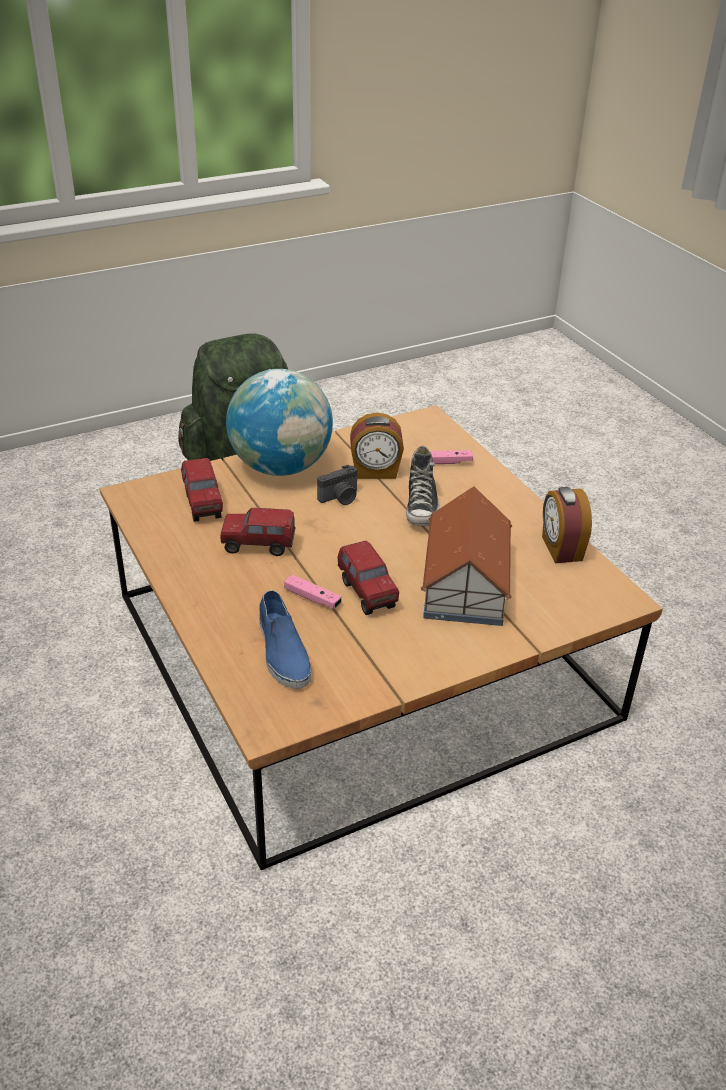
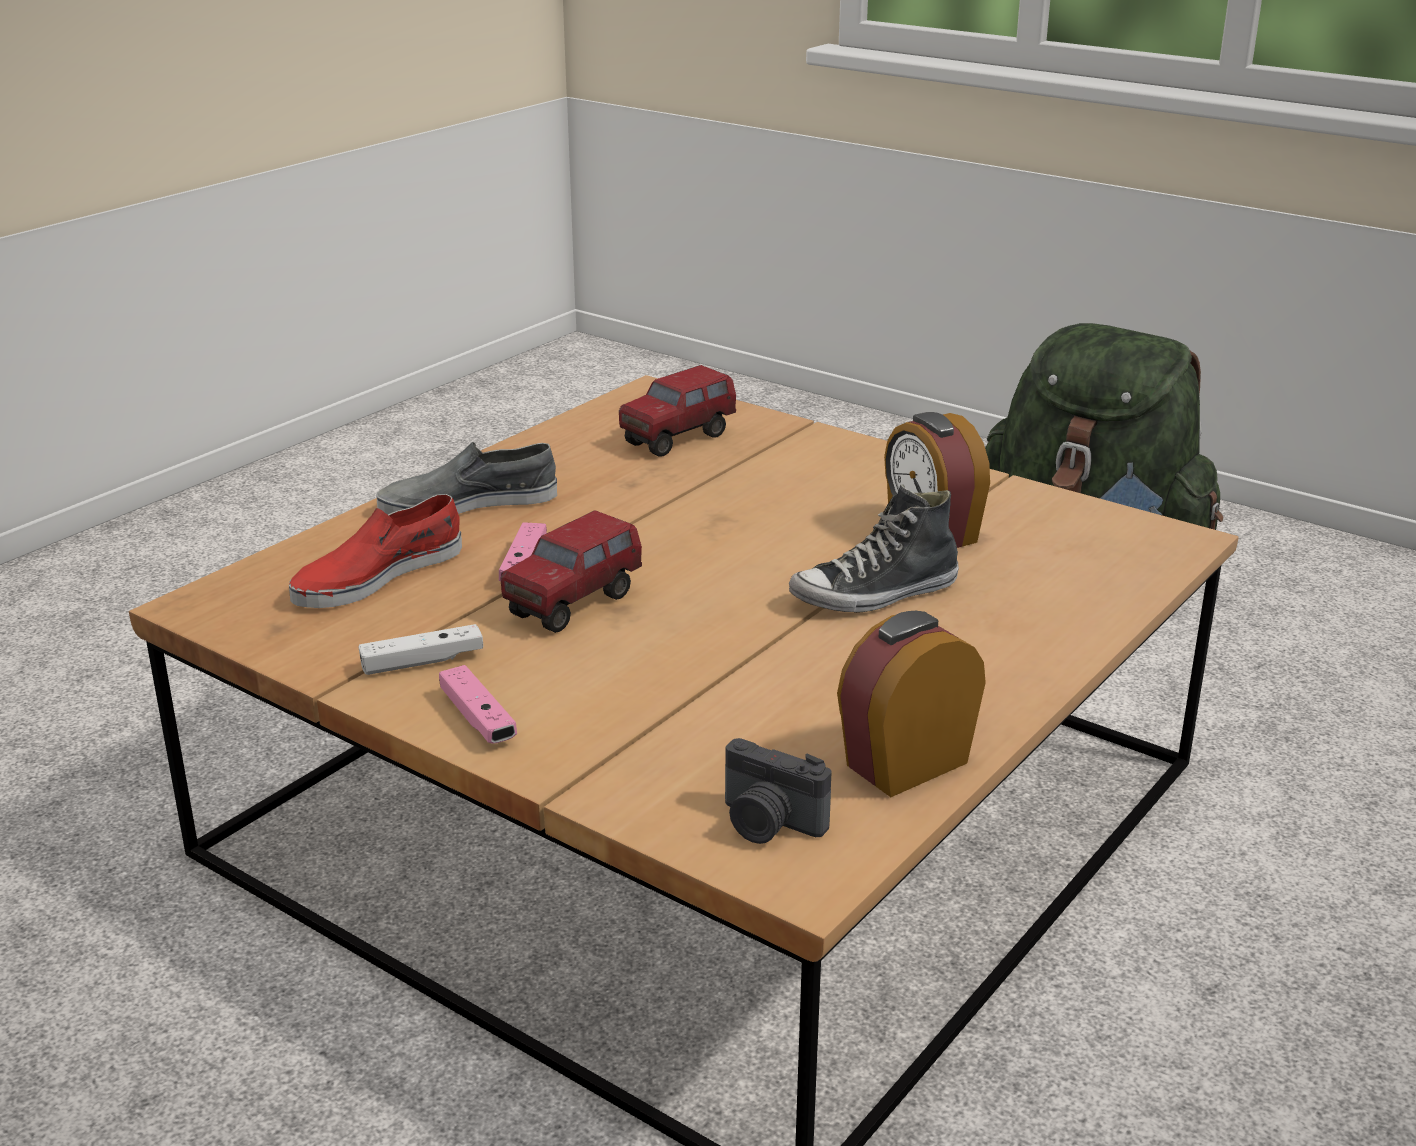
camera: 65 degrees right, 10 degrees down
(219, 597) = (468, 503): none -> grey shoe
(258, 546) = (616, 498): toy truck -> none
(281, 467) = (844, 462): globe -> none
(282, 651) = (377, 575): blue shoe -> red shoe
(340, 498) = (815, 524): camera -> camera (768, 824)
(391, 657) = (422, 662): none -> white game controller
(446, 462) = (1050, 585): pink game controller -> pink game controller (478, 718)
(466, 582) = (688, 684): toy house -> none

